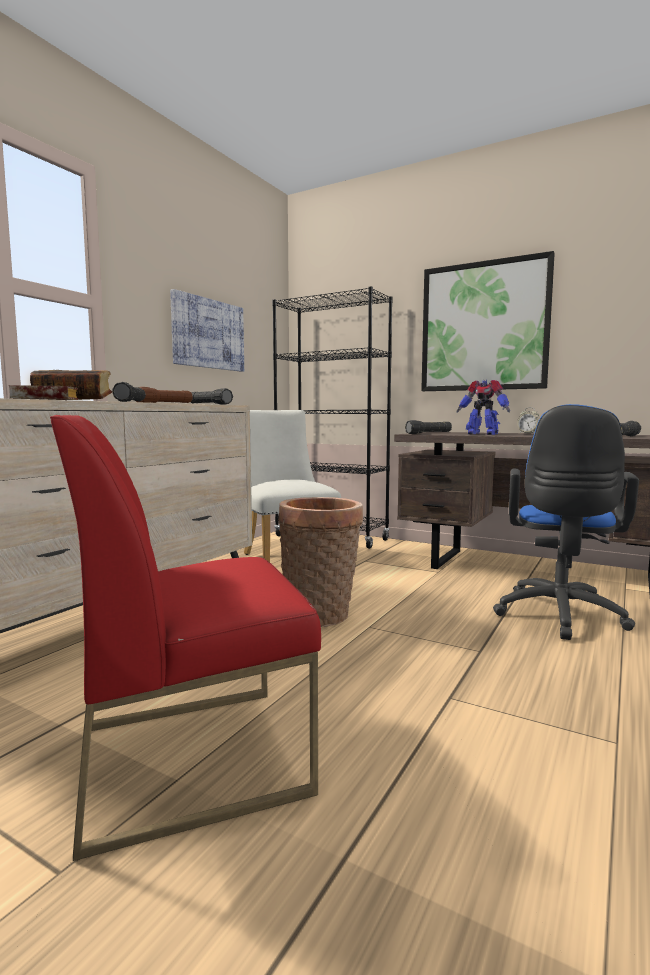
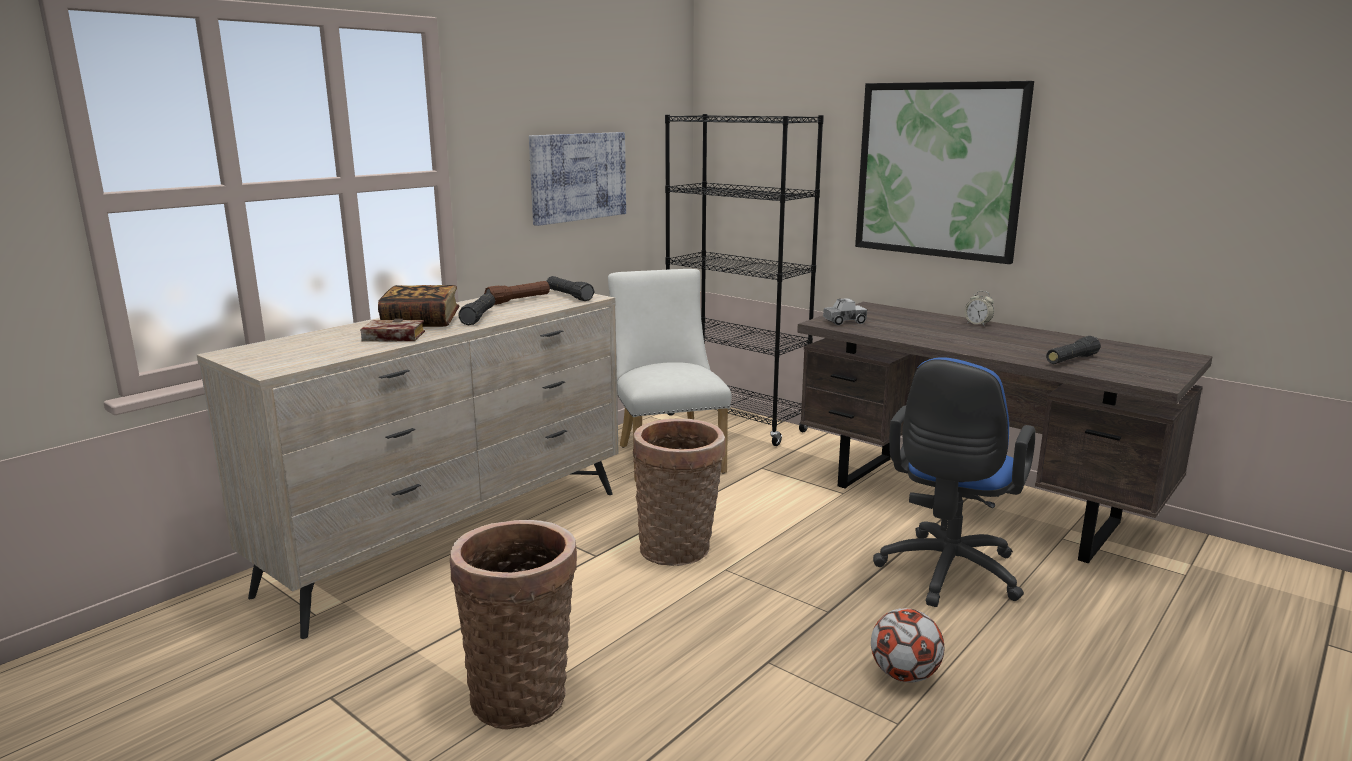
camera: 10 degrees right, 10 degrees up
(193, 756) = (522, 693): red chair -> basket
(428, 433) = (844, 322): black flashlight -> toy truck
(482, 434) = (910, 328): toy robot -> none
(586, 696) = (904, 675): none -> football

